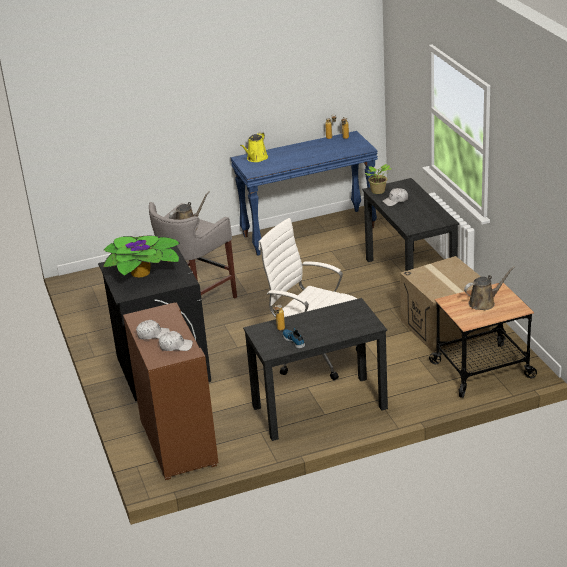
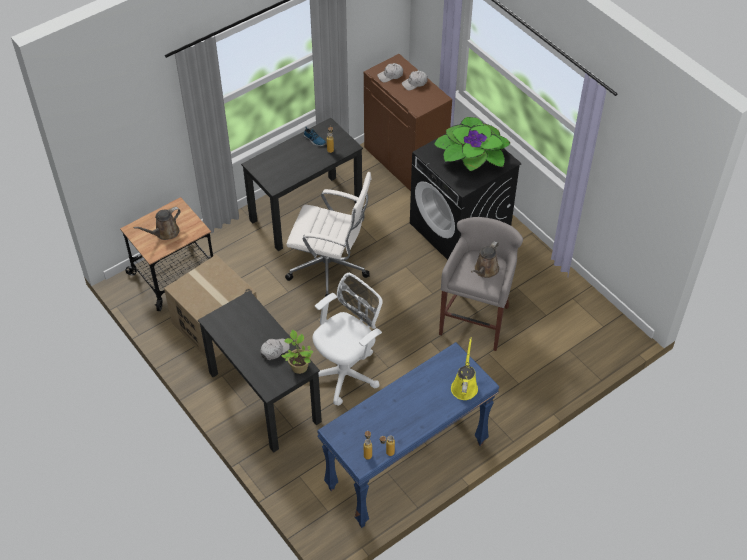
camera: 160 degrees right, 20 degrees up
(332, 283) = (346, 372): none -> white office chair

